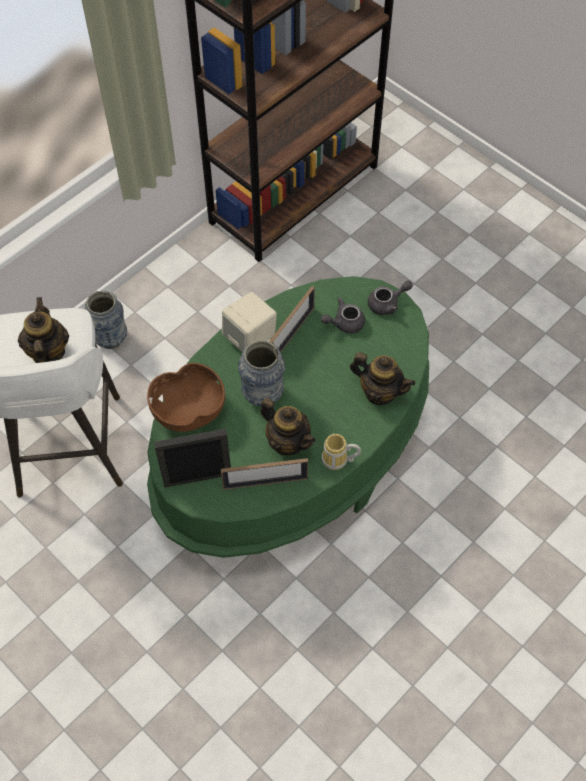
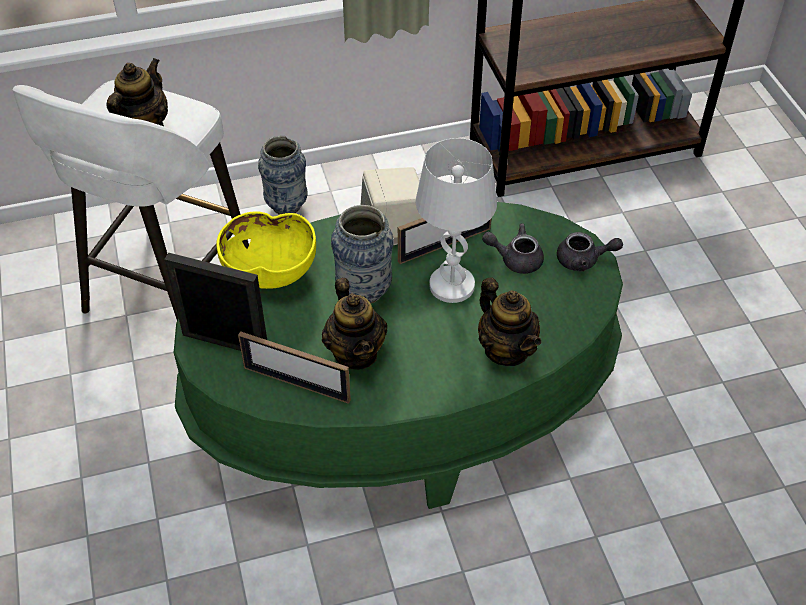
camera: 30 degrees right, 10 degrees down
(189, 411) = (270, 271): brown bowl -> yellow bowl
(316, 363) = (451, 285): none -> white table lamp
(338, 461) = (399, 401): mug -> none

